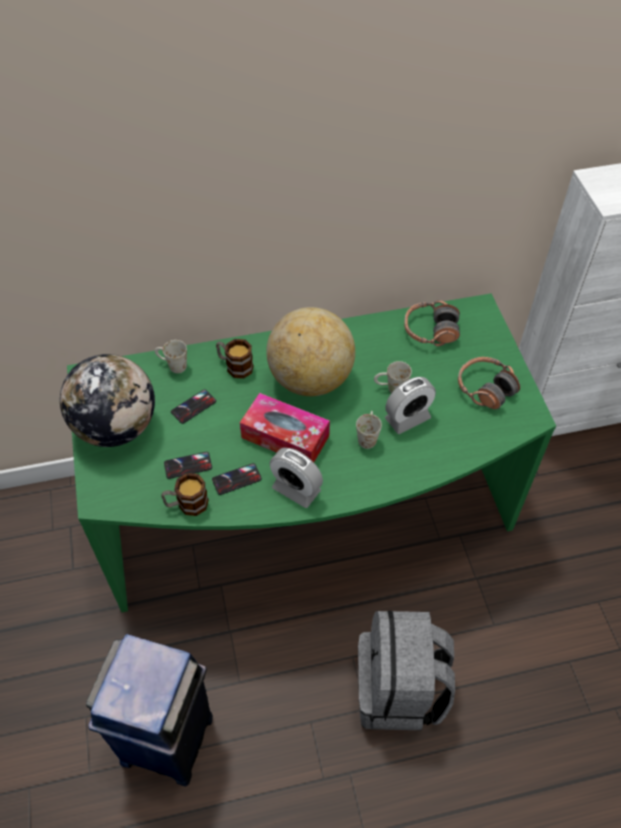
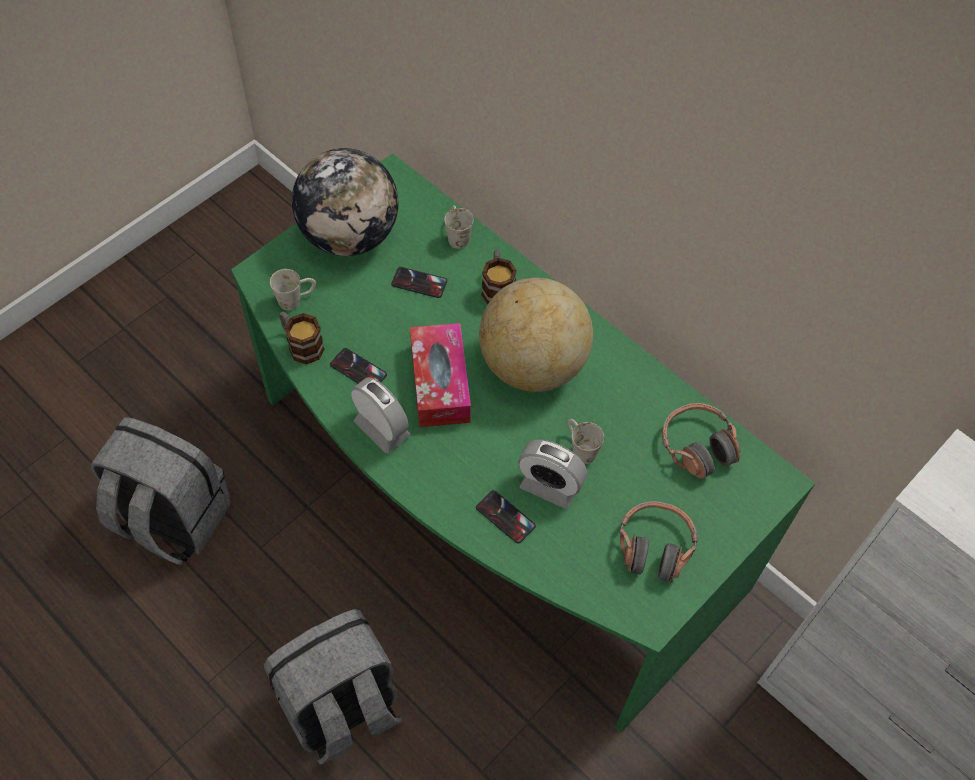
camera: 55 degrees right, 5 degrees up
(168, 737) = (171, 518): blue trash can -> grey backpack
(188, 465) = (346, 319): phone -> phone (505, 517)
(296, 489) = (382, 429): alarm clock -> alarm clock turned 135 degrees clockwise
(367, 436) = (496, 459): white mug -> white mug (296, 299)

